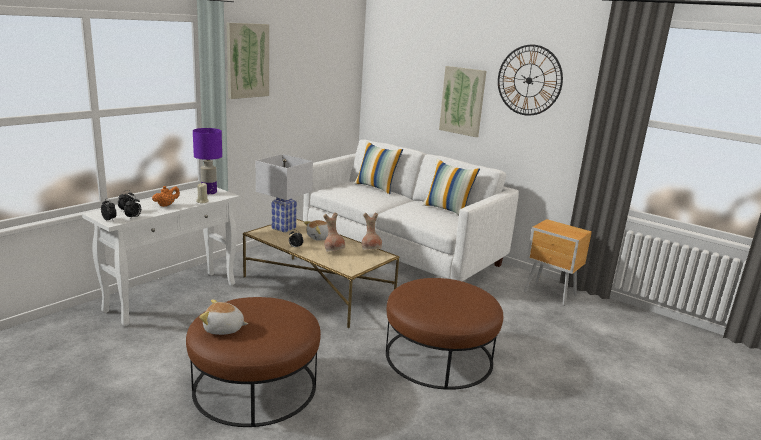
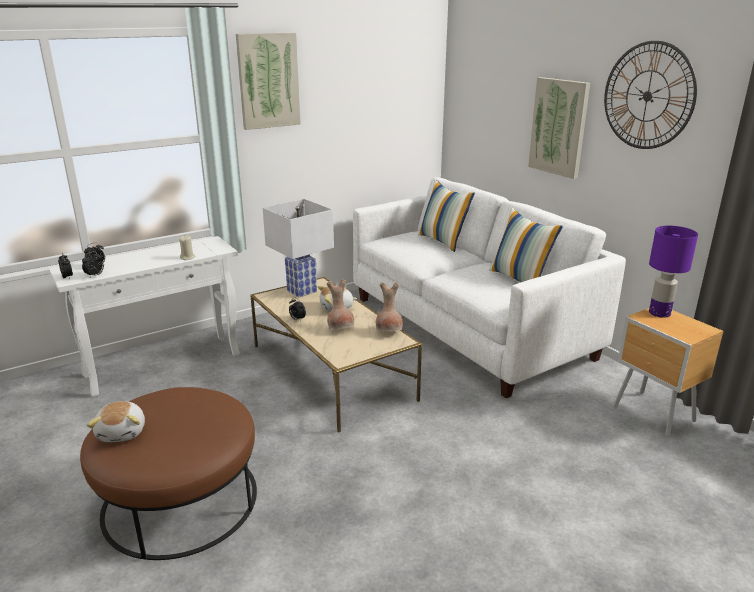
camera: 20 degrees right, 5 degrees up
(166, 205) = (144, 261): orange teapot -> none
(209, 192) = (206, 245): purple table lamp -> purple table lamp (660, 313)
(223, 329) = (123, 432): plush toy -> plush toy turned 120 degrees counterclockwise
(438, 356) = (434, 493): brown ottoman -> none

